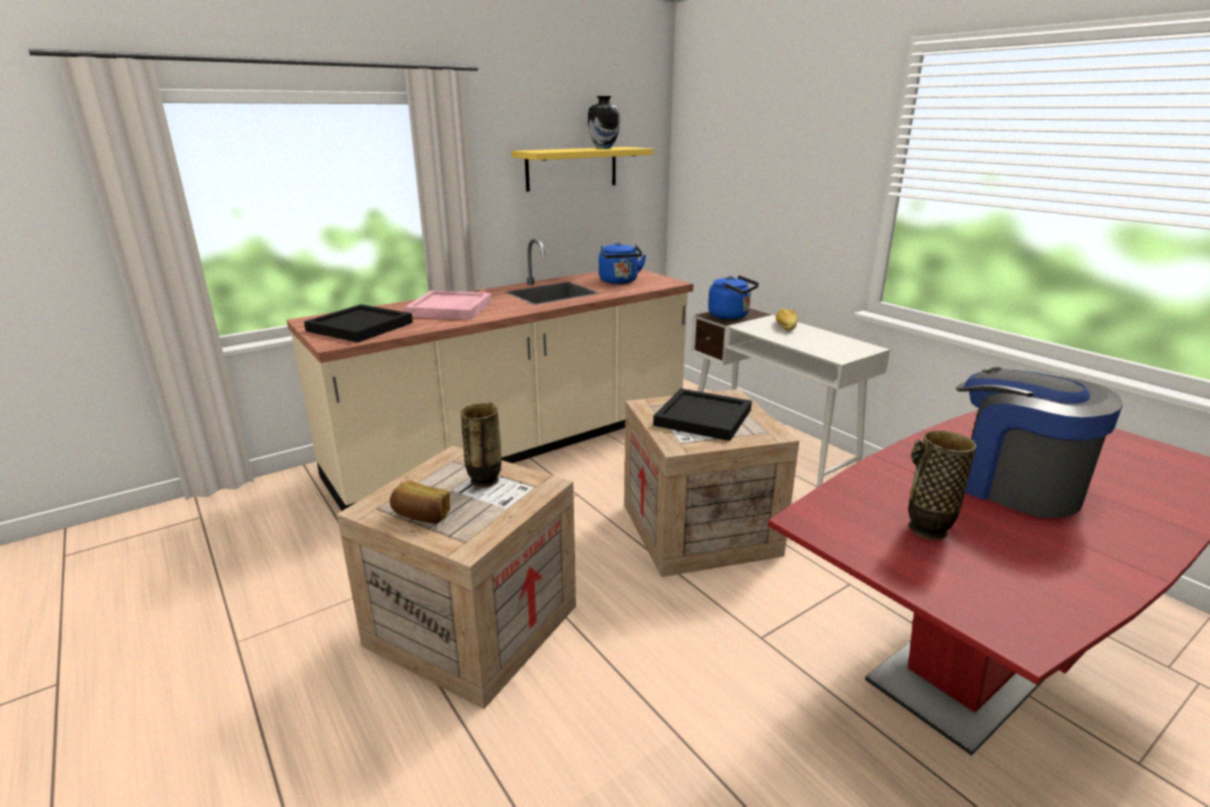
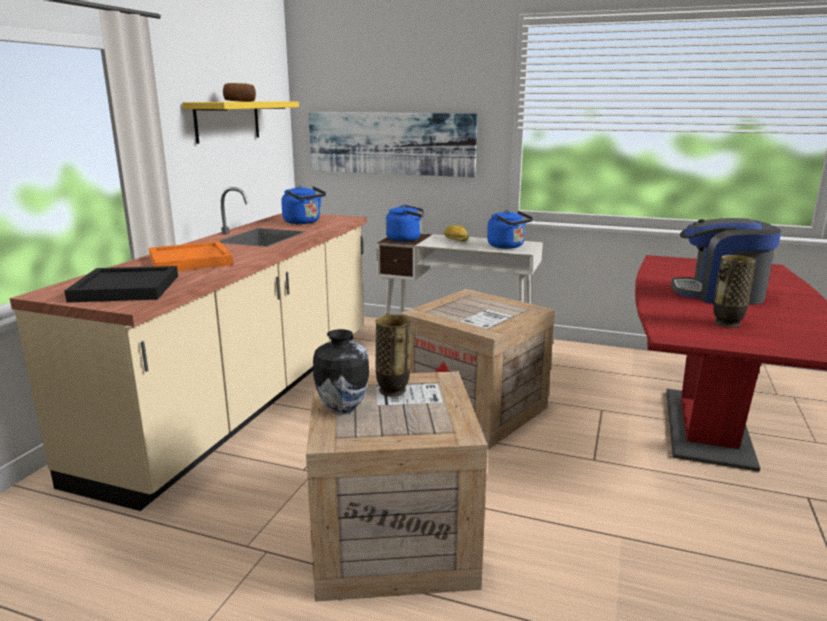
camera: 35 degrees left, 5 degrees down
(421, 516) = (386, 428): bread -> bread (240, 101)
(450, 309) = (191, 261): pink tray -> orange tray
(604, 148) = (255, 101): vase -> vase (342, 409)
(704, 417) = (475, 310): black tray -> none
(753, 200) = (390, 143): none -> picture
(831, 347) = (508, 246): none -> blue kettle

